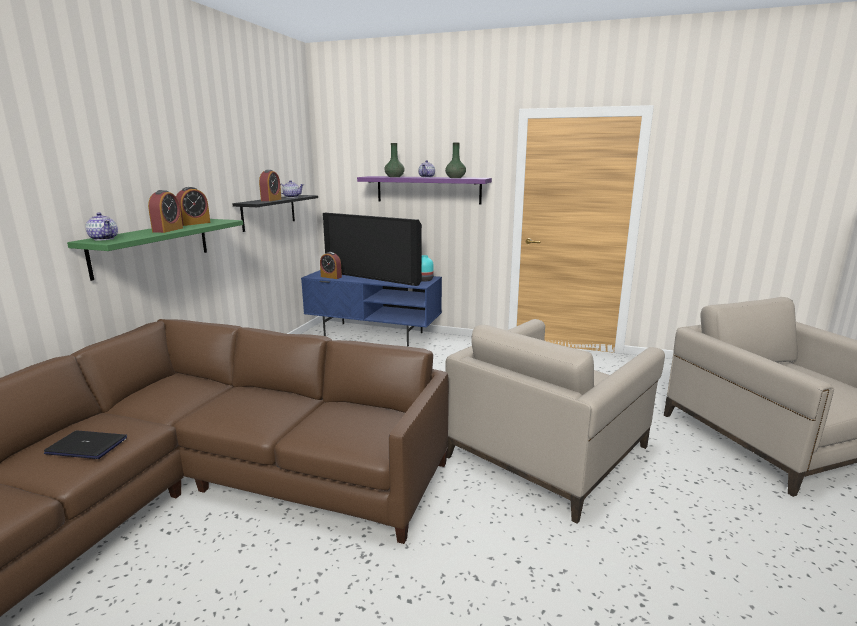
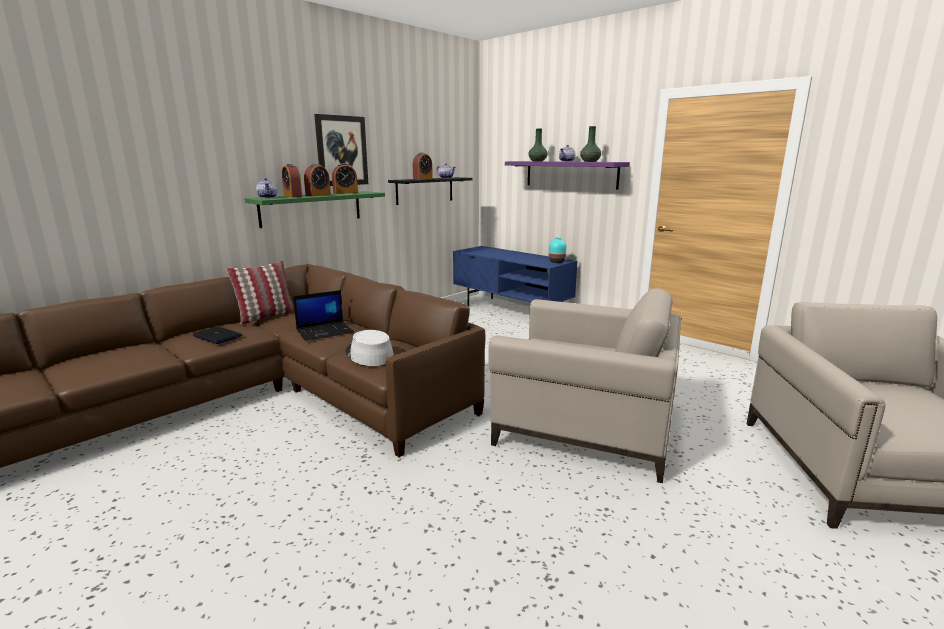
camera: 25 degrees right, 0 degrees up
(131, 400) = (266, 316): none -> pillow
(181, 170) = (342, 151): none -> picture
(241, 407) = (325, 331): none -> laptop
(331, 277) = (477, 252): alarm clock -> alarm clock (293, 196)
(331, 429) = (369, 355): none -> grey hat
(373, 277) = (513, 255): television -> none
(548, 451) = (584, 425): beige armchair -> beige armchair turned 135 degrees counterclockwise

